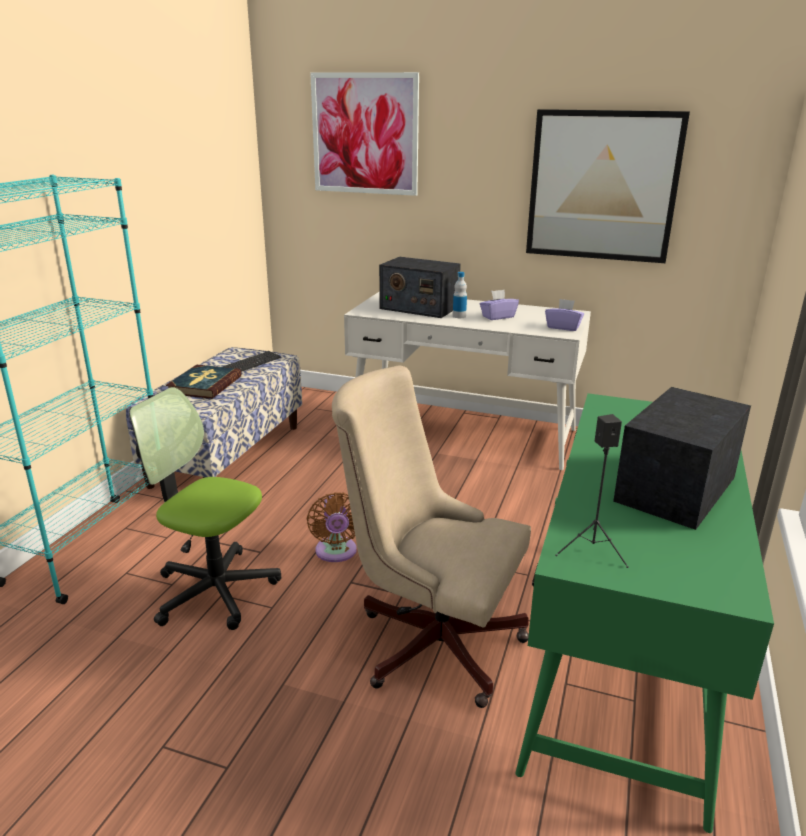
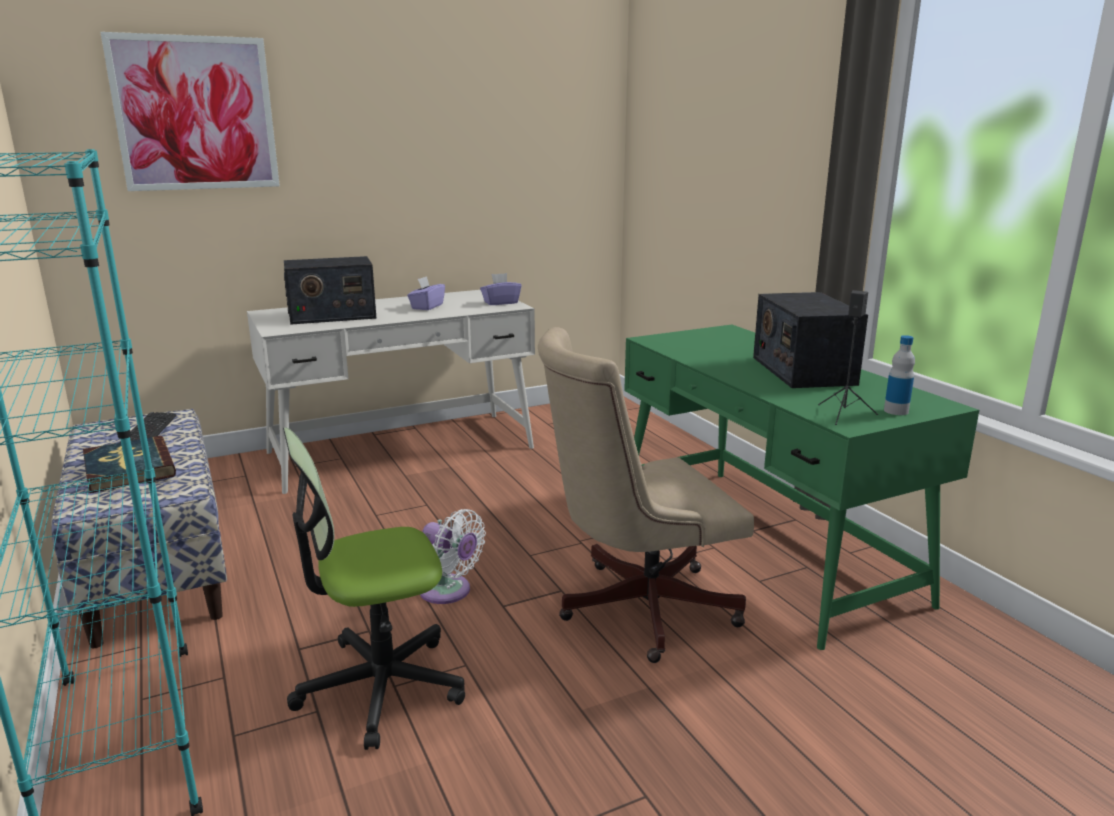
camera: 45 degrees left, 5 degrees down
(336, 553) = (449, 592): brown fan -> white fan
(459, 316) = (390, 313): bottle -> bottle (896, 411)
(602, 186) = (482, 160): picture -> none

